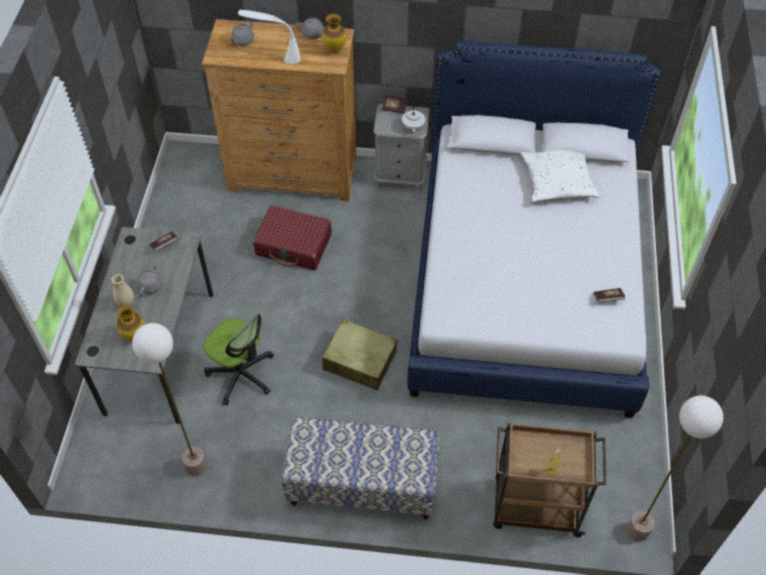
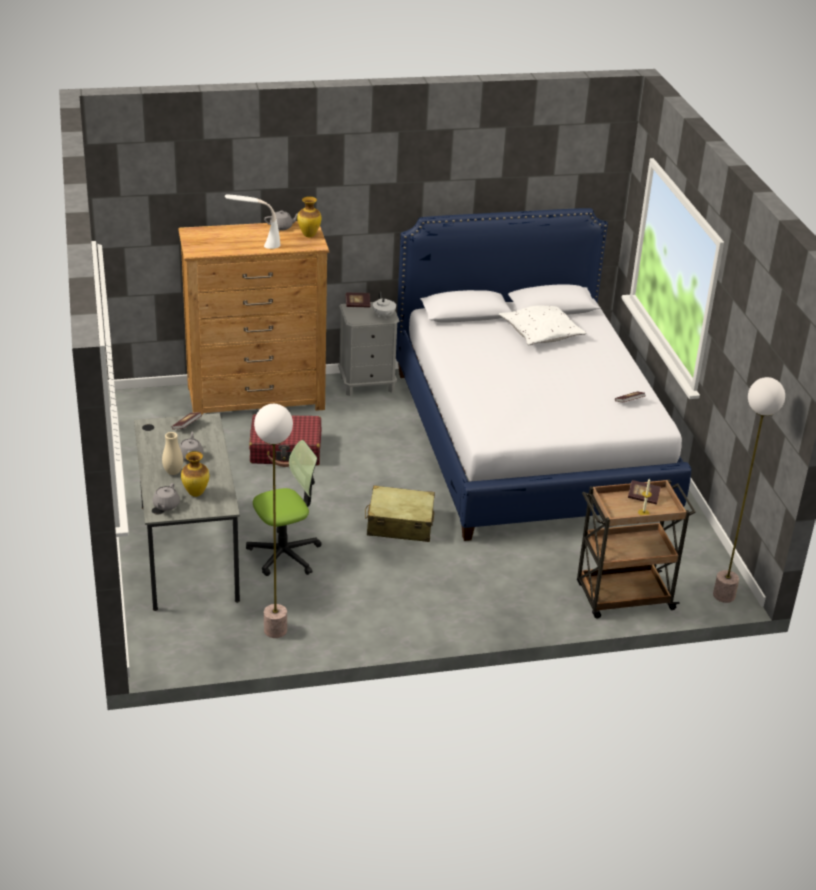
camera: 20 degrees left, 20 degrees down
(241, 374) = (284, 554): office chair -> office chair turned 45 degrees counterclockwise
(242, 41) = (215, 239): grey teapot -> grey teapot (166, 505)
(362, 485) = (451, 612): bench -> none
(560, 447) = (643, 497): none -> book

